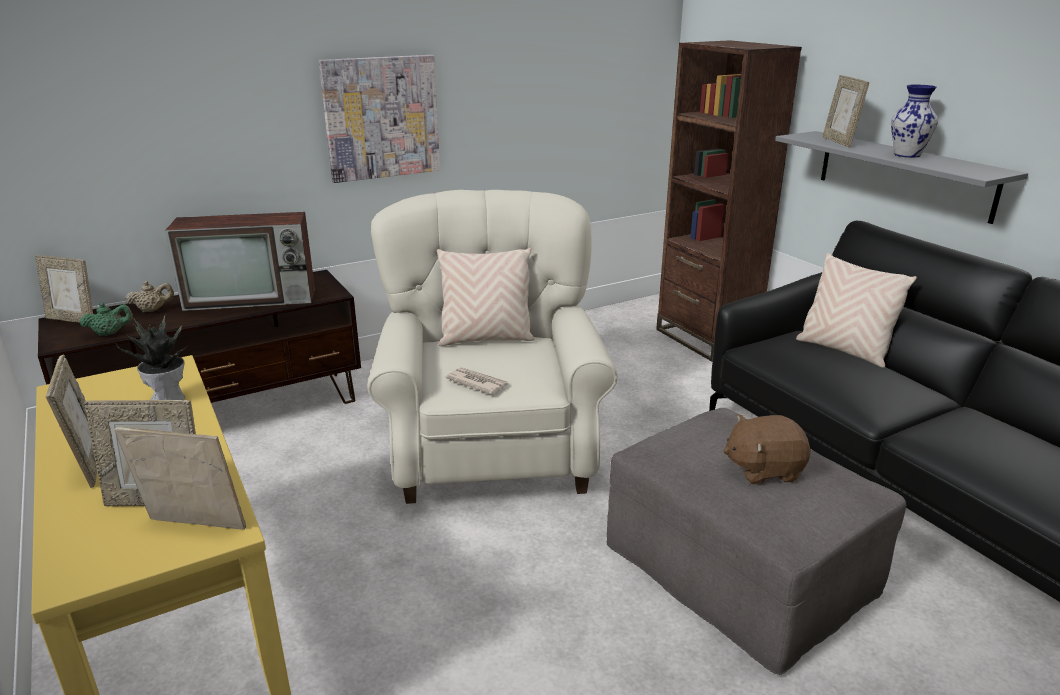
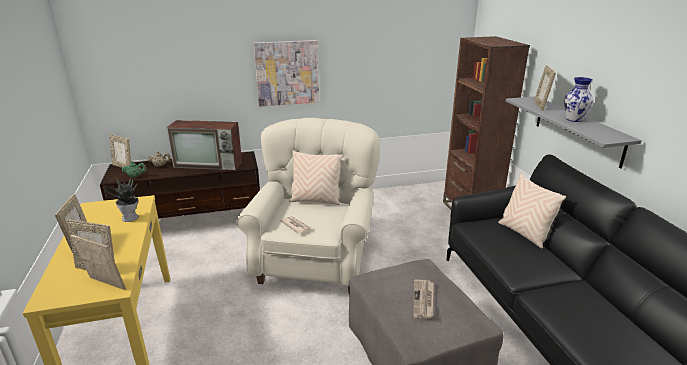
camera: 15 degrees right, 0 degrees up
(763, 469) = (423, 300): brown plush toy -> newspaper

